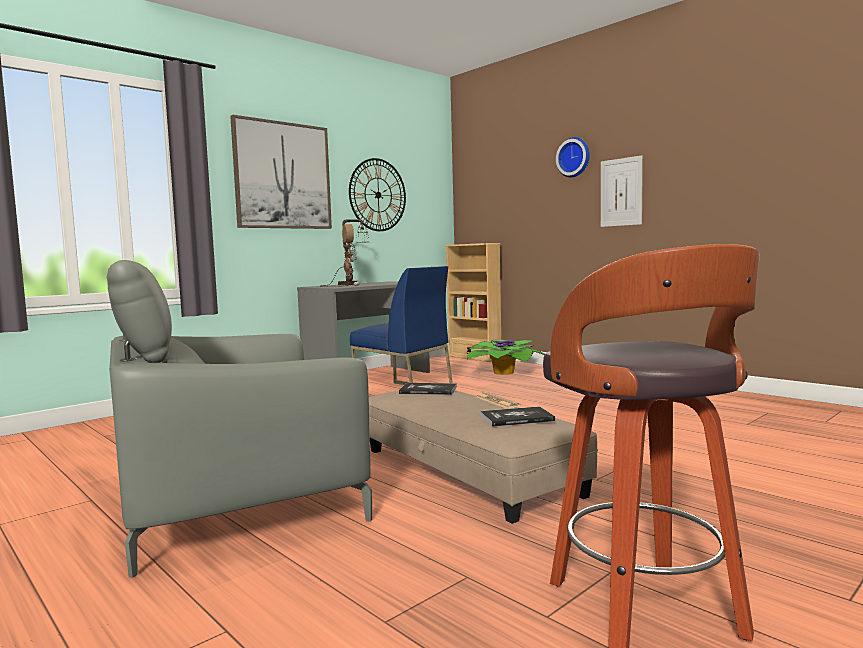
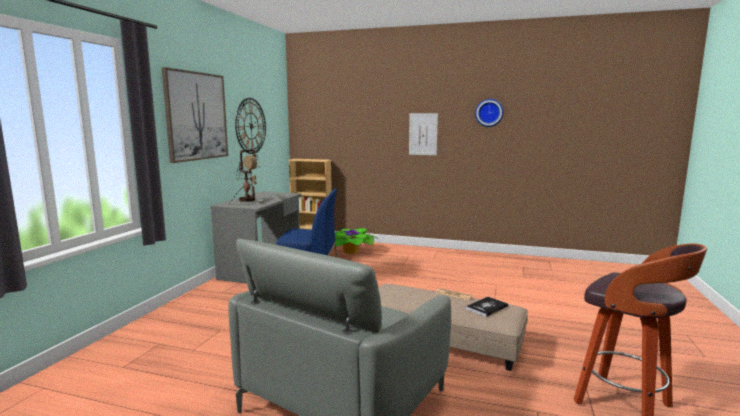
camera: 30 degrees left, 5 degrees up
(428, 390) = (398, 290): book -> none
(574, 157) = (390, 108): wall clock -> wall clock (489, 113)

